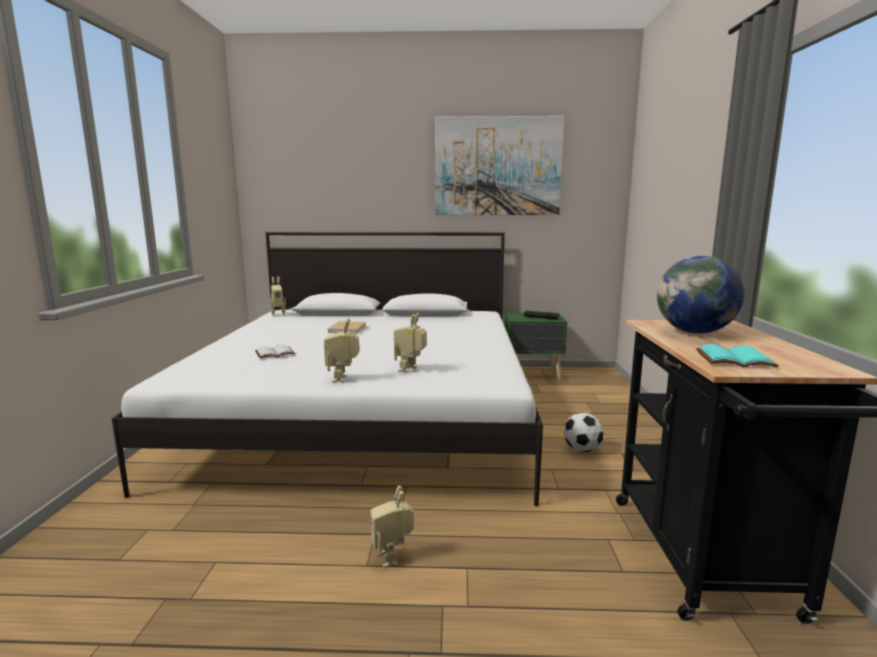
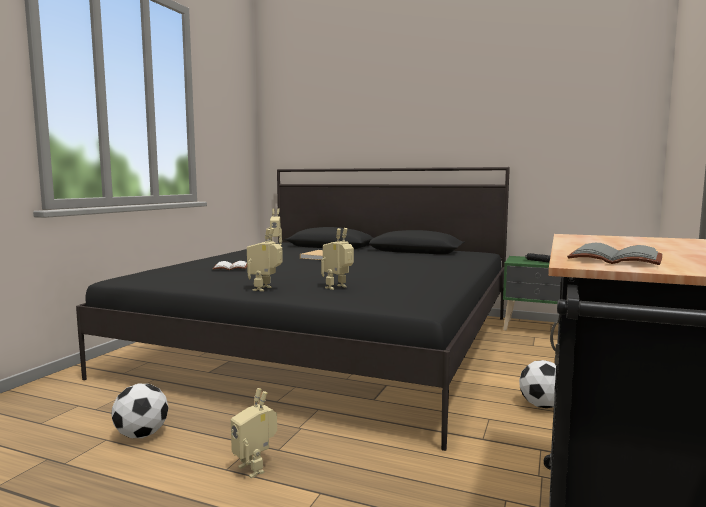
camera: 20 degrees right, 5 degrees down
(251, 548) = (141, 435): none -> football
(367, 414) = (331, 343): white bed -> black bed
(393, 557) = (255, 468): toy robot -> toy robot turned 45 degrees counterclockwise
(498, 166) = (504, 96): picture -> none
(695, 332) = (619, 242): globe -> none
(734, 360) = (613, 259): turquoise book -> grey book

